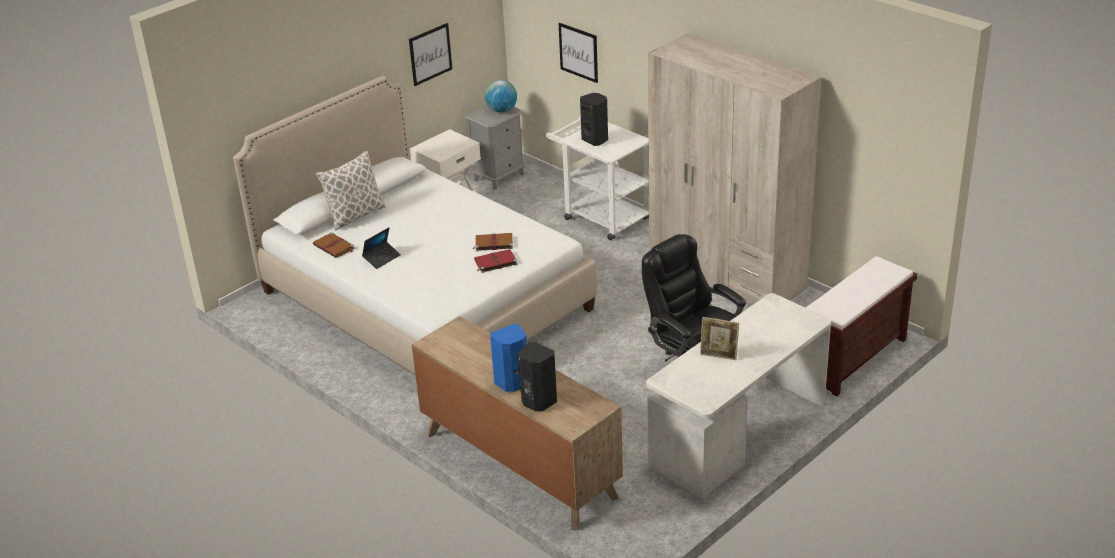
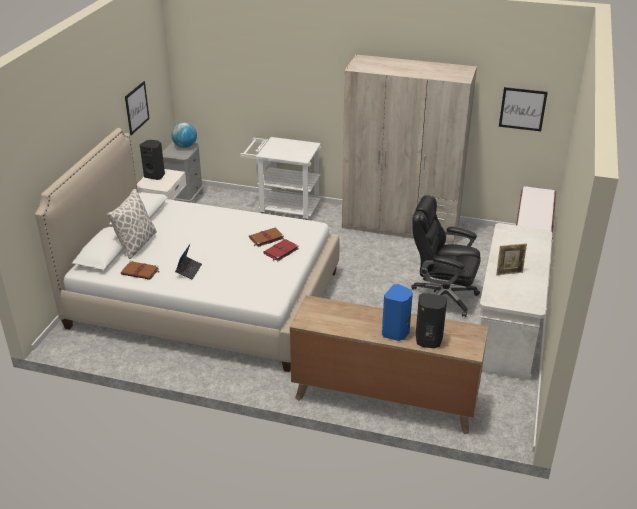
camera: 30 degrees left, 0 degrees up
(578, 52) = (247, 89): picture -> picture (522, 109)
(595, 140) = (282, 150): black speaker -> black speaker (155, 175)

